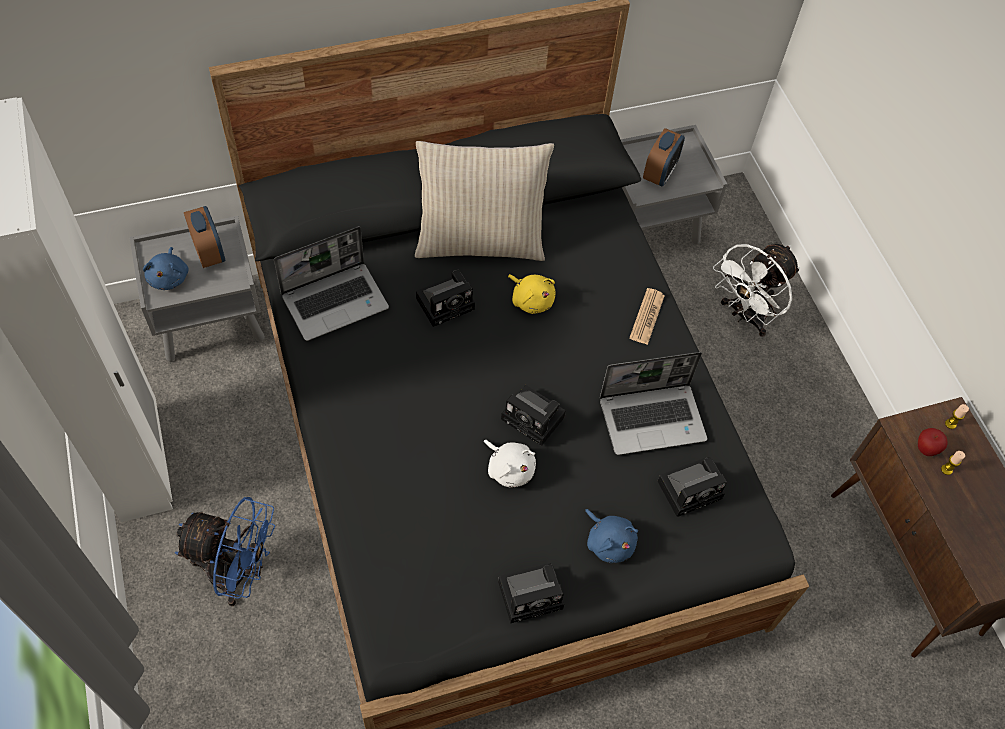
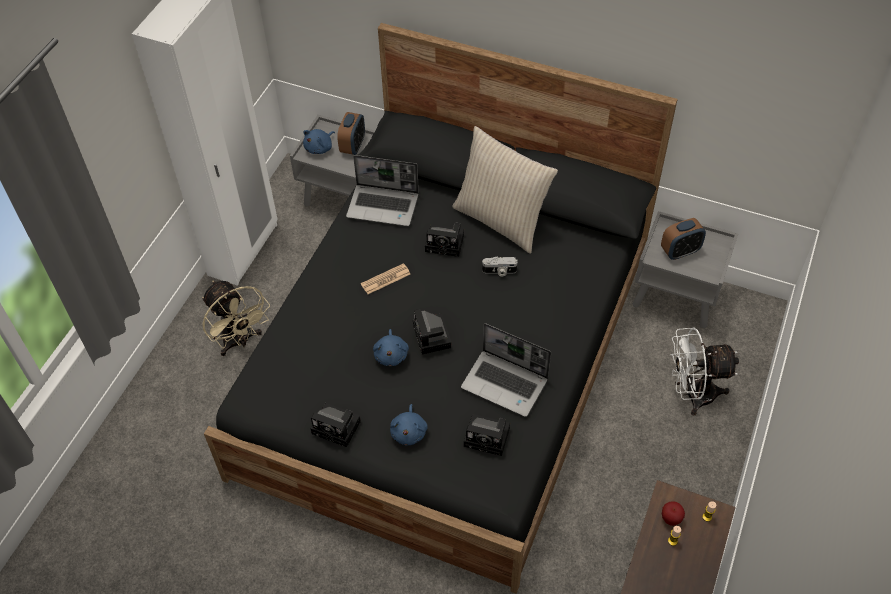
camera: 45 degrees right, 5 degrees down
(238, 574) = (240, 341): blue fan -> beige fan
(509, 468) = (391, 354): white plush toy -> blue plush toy
(531, 300) = (499, 271): yellow plush toy -> camera
(647, 317) = (563, 324): newspaper -> newspaper (385, 279)

